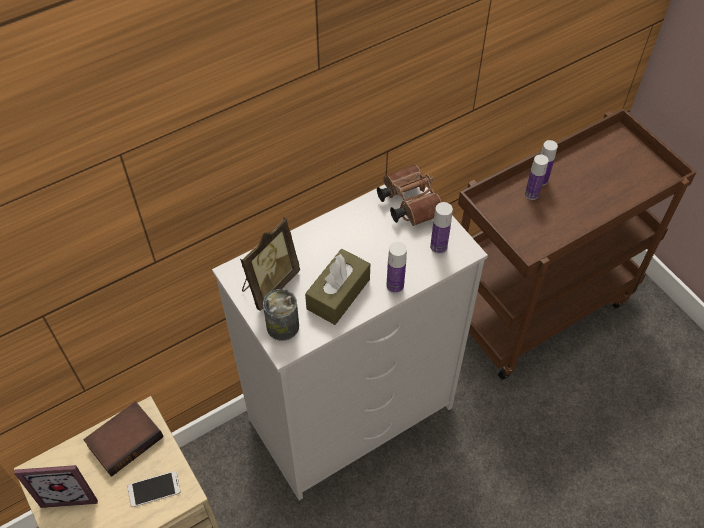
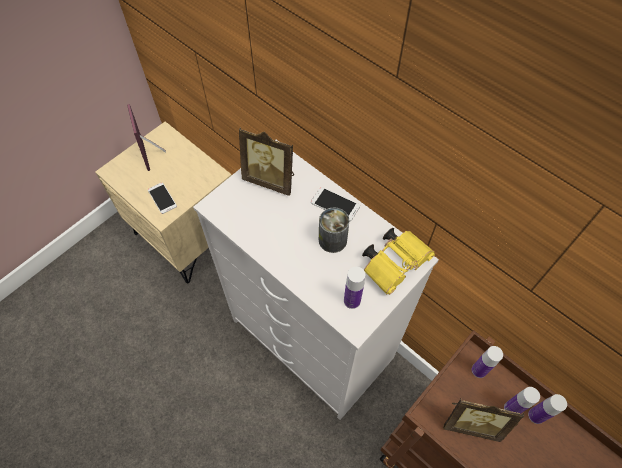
camera: 75 degrees right, 5 degrees up
(125, 439) = (195, 170): book -> none
(282, 326) = (233, 199): can -> can (332, 240)
(323, 234) = (335, 204): none -> phone
(338, 294) = (275, 230): brown tissue box -> none
(395, 286) = (296, 273): bottle -> bottle (479, 370)
(408, 202) = (396, 263): brown binoculars -> yellow binoculars
(538, 226) = (471, 422): none -> picture frame

